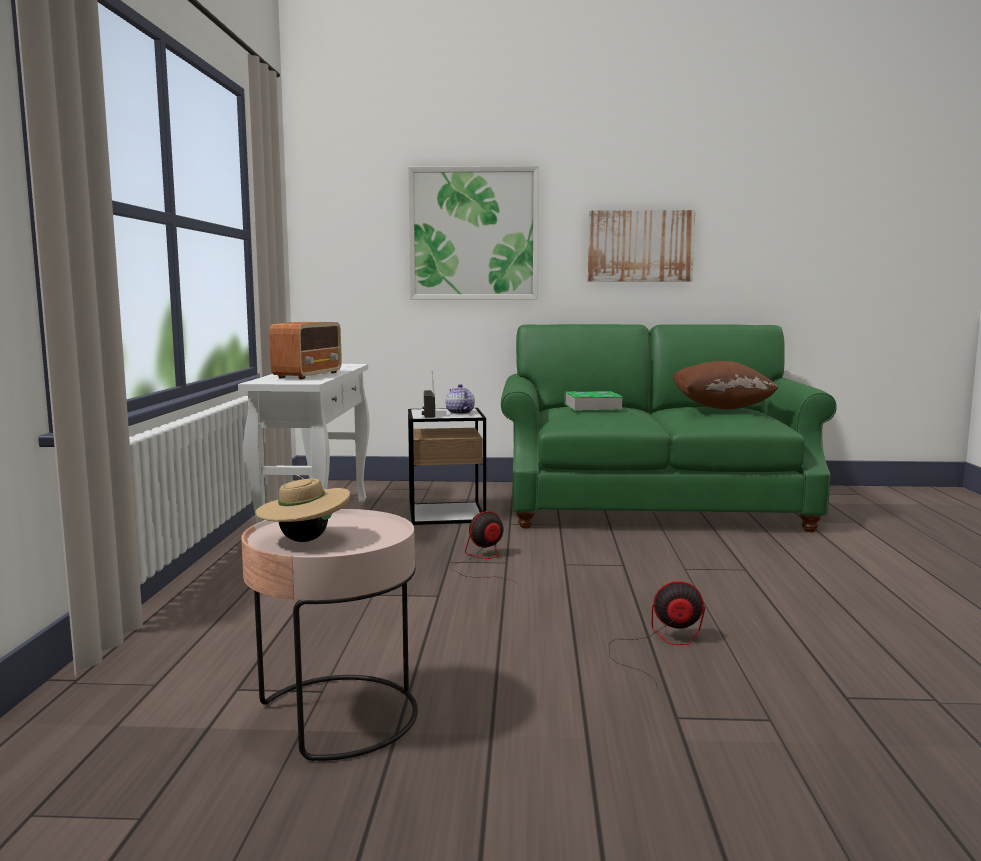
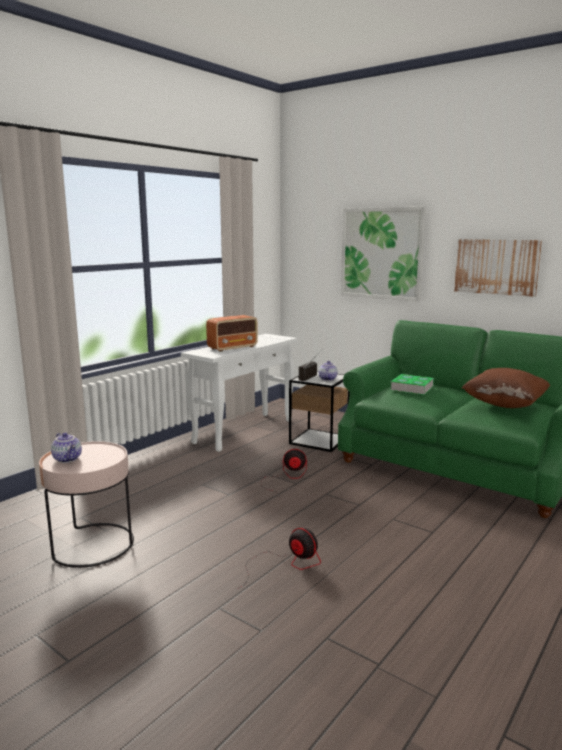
camera: 35 degrees right, 5 degrees up
(304, 540) = (68, 459): beige hat -> teapot

